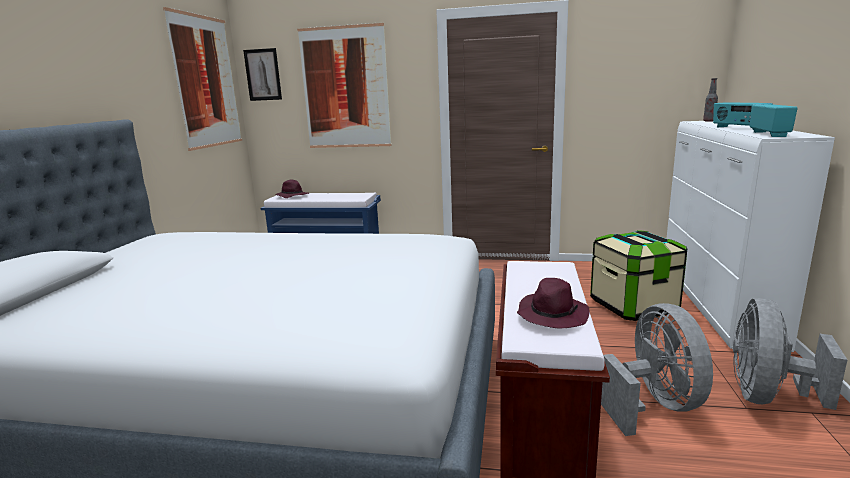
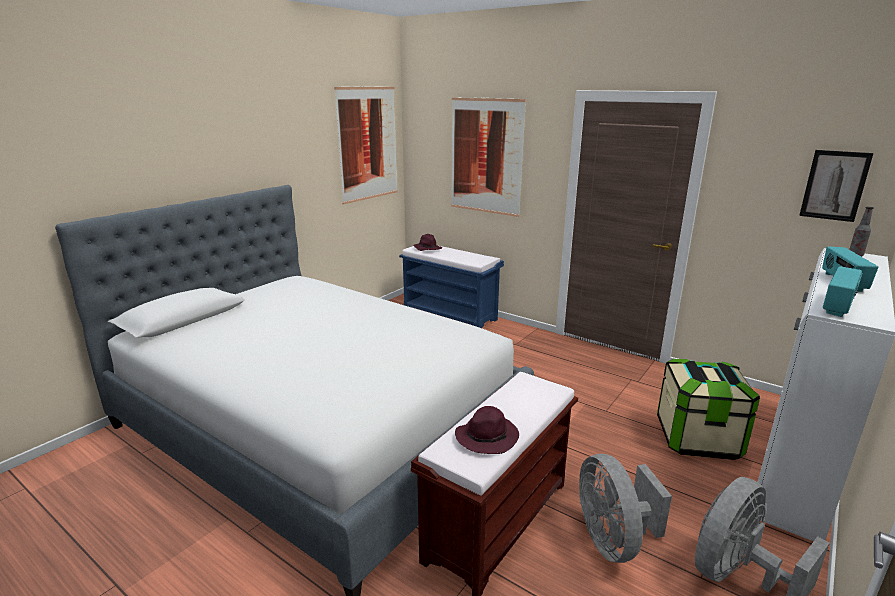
camera: 25 degrees right, 5 degrees up
(263, 75) = (421, 135): picture -> picture (834, 185)
(654, 405) = (613, 540): grey fan -> grey fan turned 150 degrees clockwise

